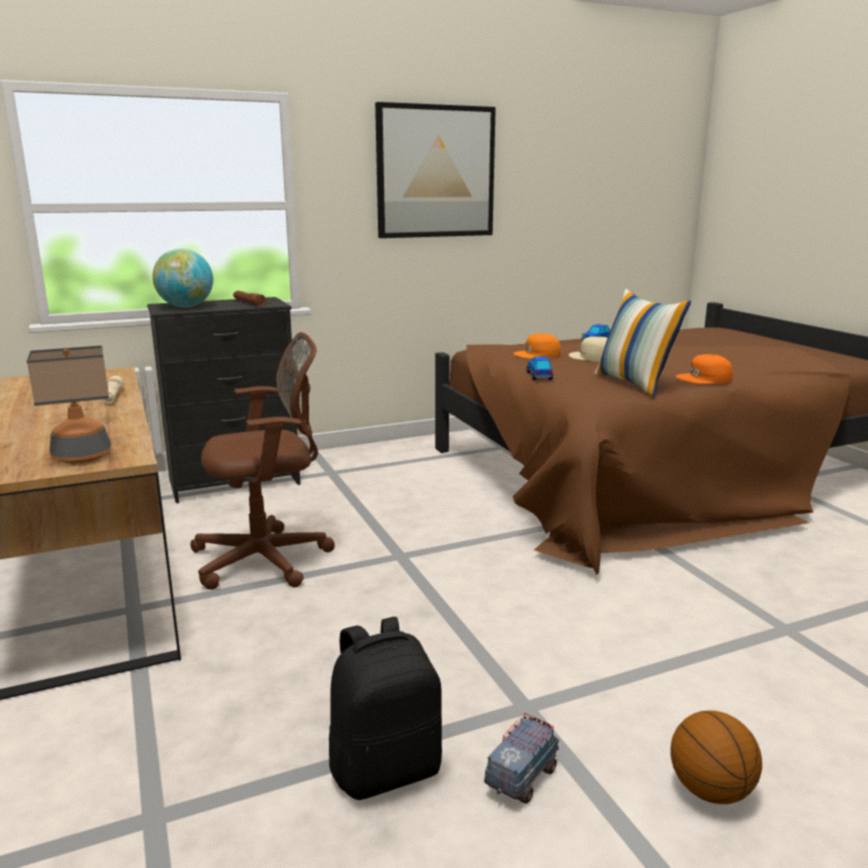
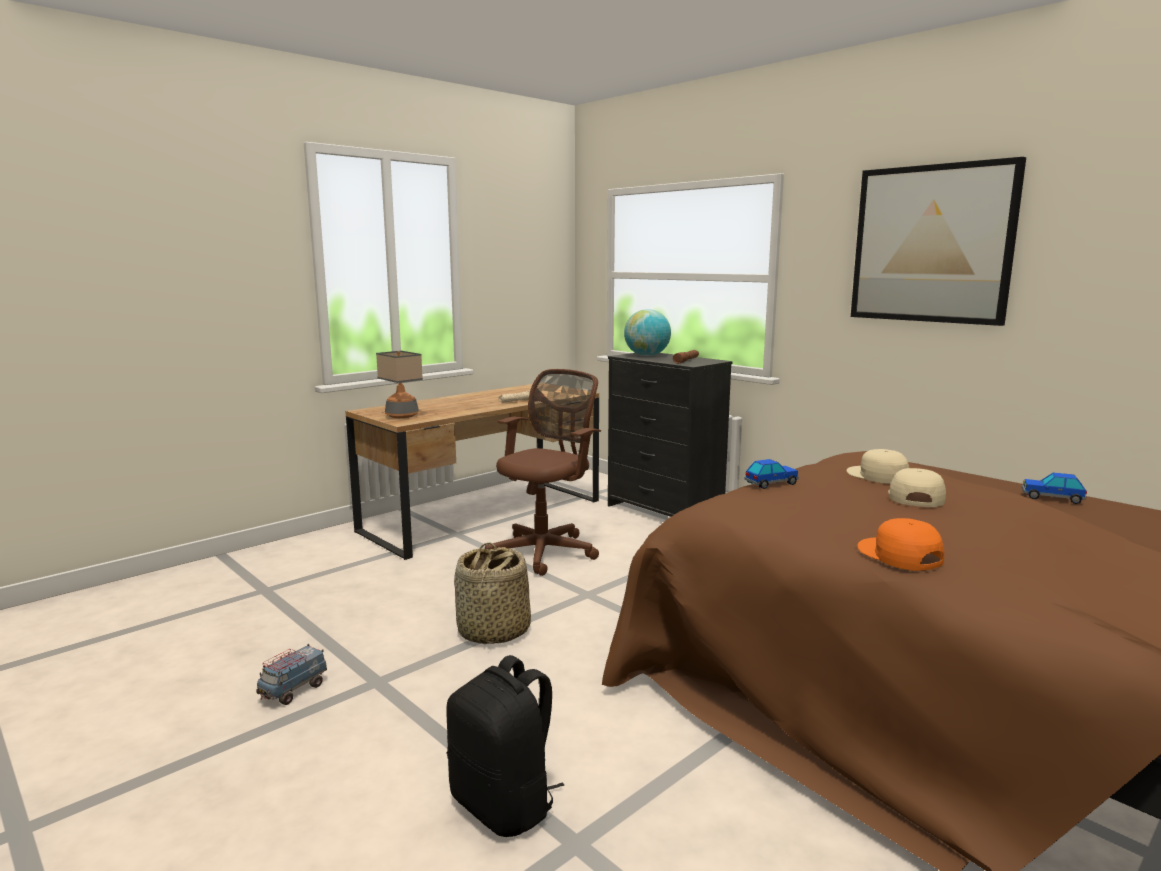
camera: 70 degrees right, 5 degrees down
(268, 559) = (545, 552): brown office chair -> brown office chair turned 105 degrees counterclockwise
(386, 768) = (303, 641): black backpack -> black backpack (505, 805)
(448, 619) = (493, 631): none -> basket
(522, 778) = (293, 691): toy truck -> toy truck turned 105 degrees clockwise
(537, 354) = (877, 475): orange cap -> beige cap
(635, 383) = (808, 522): pillow -> none
(710, 791) = (275, 781): basketball -> none

